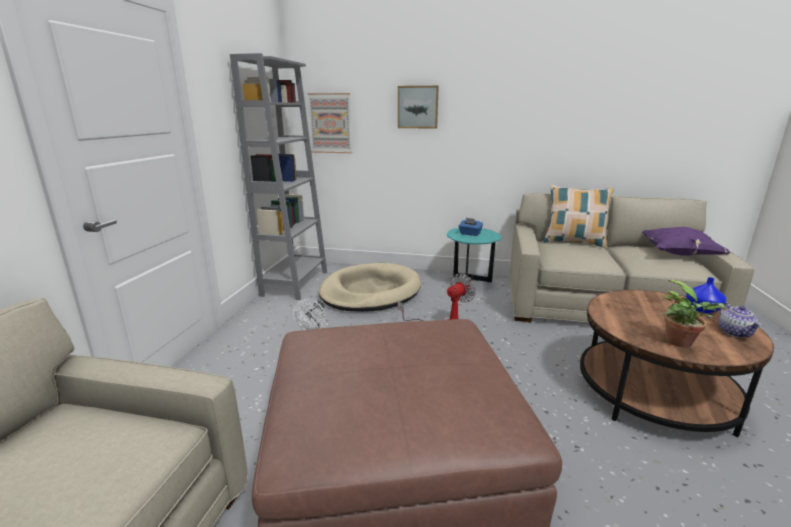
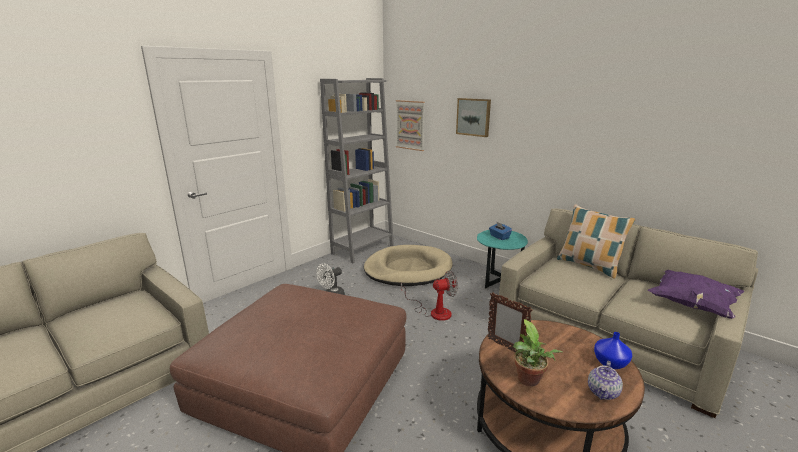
camera: 30 degrees right, 0 degrees up
(621, 322) = (505, 347): none -> picture frame

